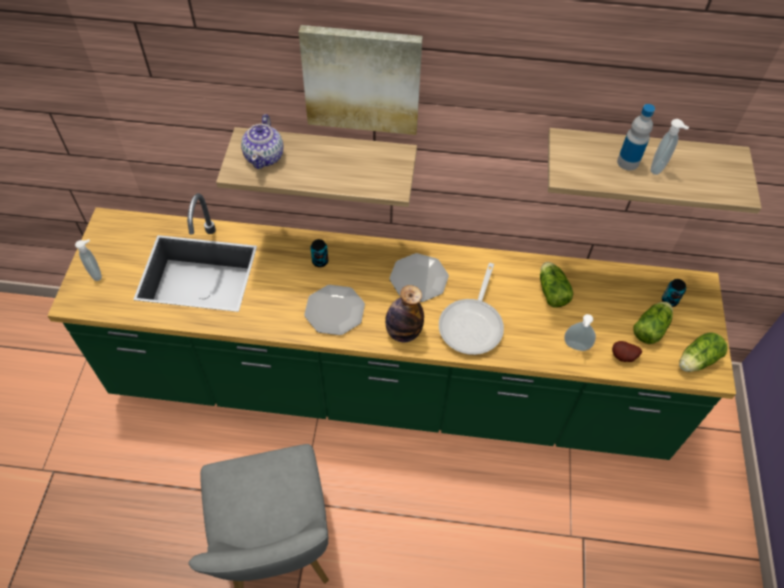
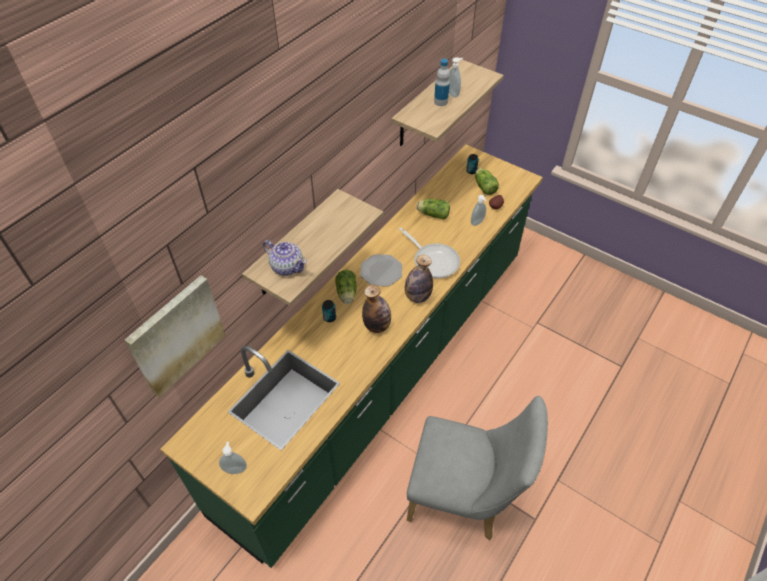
camera: 60 degrees left, 5 degrees down
(334, 311) = (377, 326): plate -> bottle
(362, 79) = (306, 165): picture -> picture (176, 335)
(696, 361) = (515, 180): lettuce -> lettuce (347, 294)

